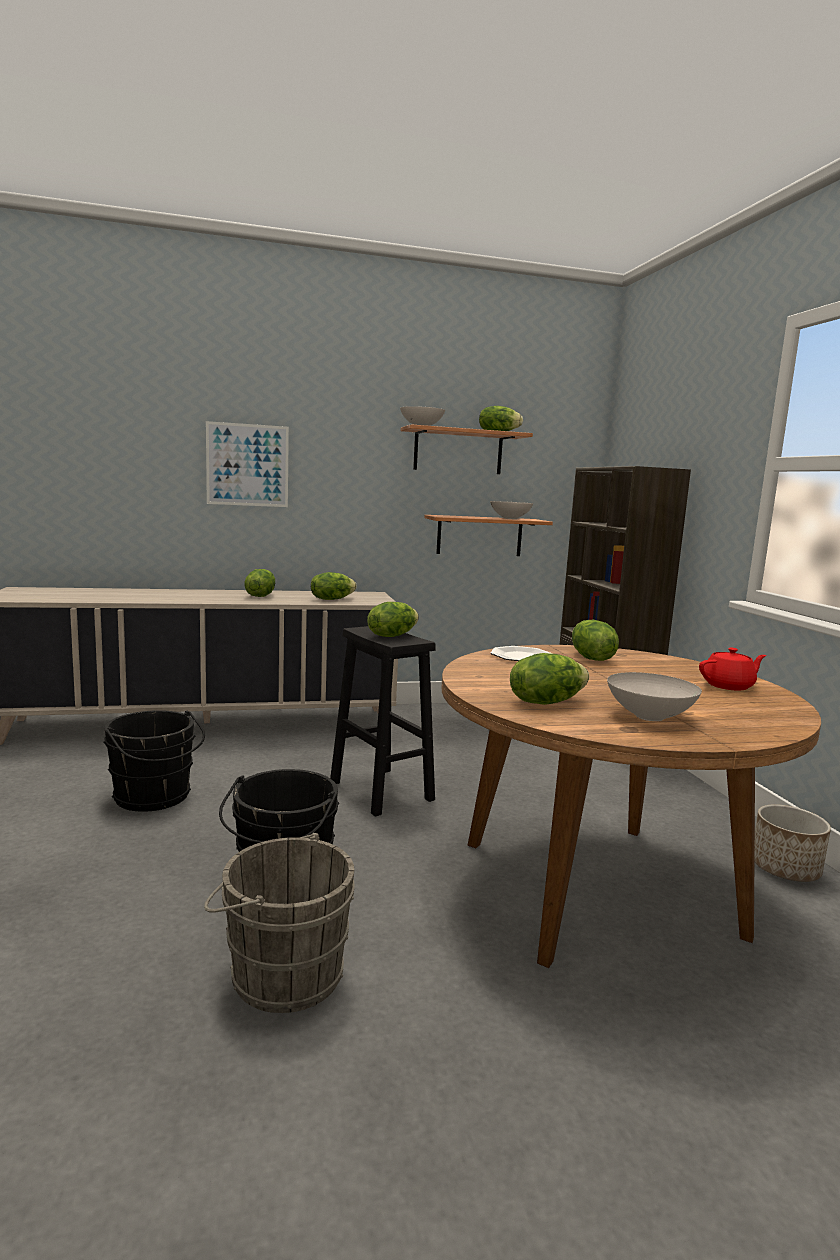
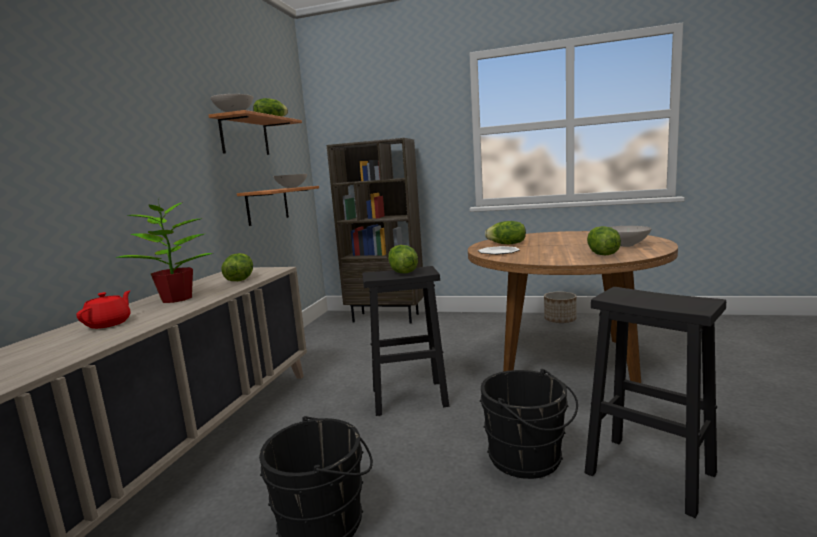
camera: 60 degrees left, 0 degrees up
(247, 465) = (91, 155): picture -> none
(260, 596) = (177, 298): lettuce -> potted plant
(281, 973) = (652, 474): grey bucket -> black stool
(729, 686) = (569, 235): red teapot -> red teapot (109, 324)

